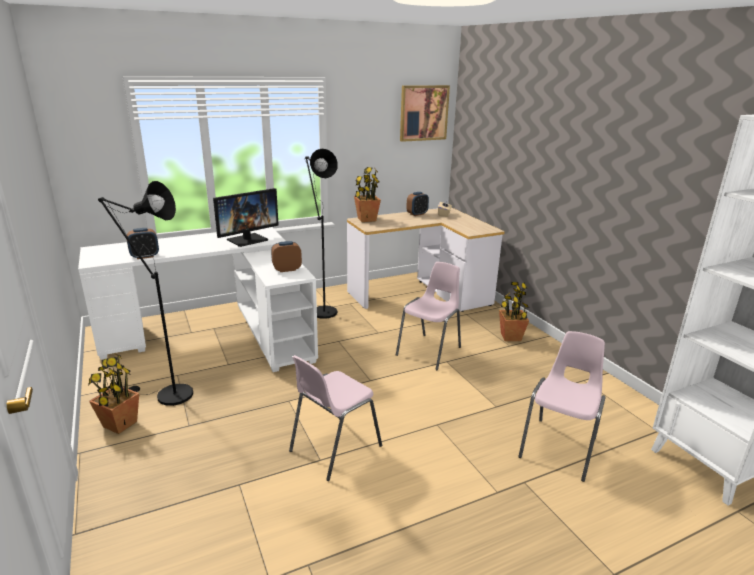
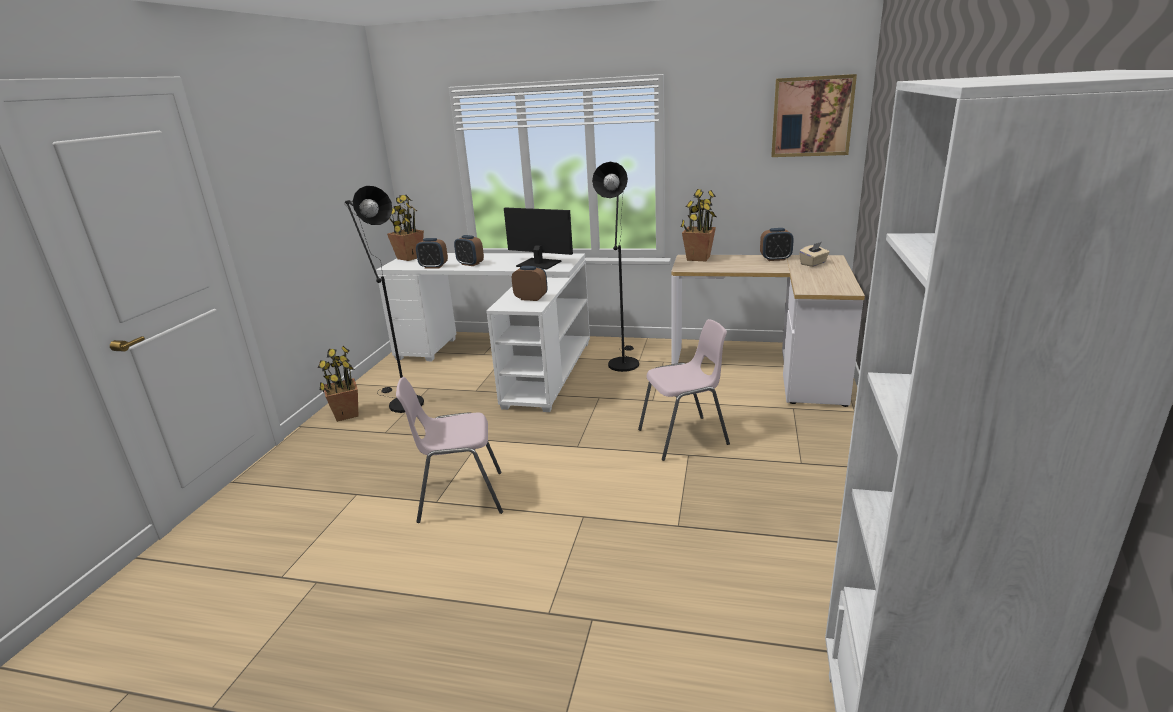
camera: 40 degrees right, 0 degrees up
(180, 248) = (470, 264): none -> alarm clock
(248, 240) = (538, 264): monitor -> monitor turned 150 degrees counterclockwise
(510, 337) = (818, 453): potted plant -> potted plant (409, 258)
(559, 448) = (691, 606): pink chair -> none

